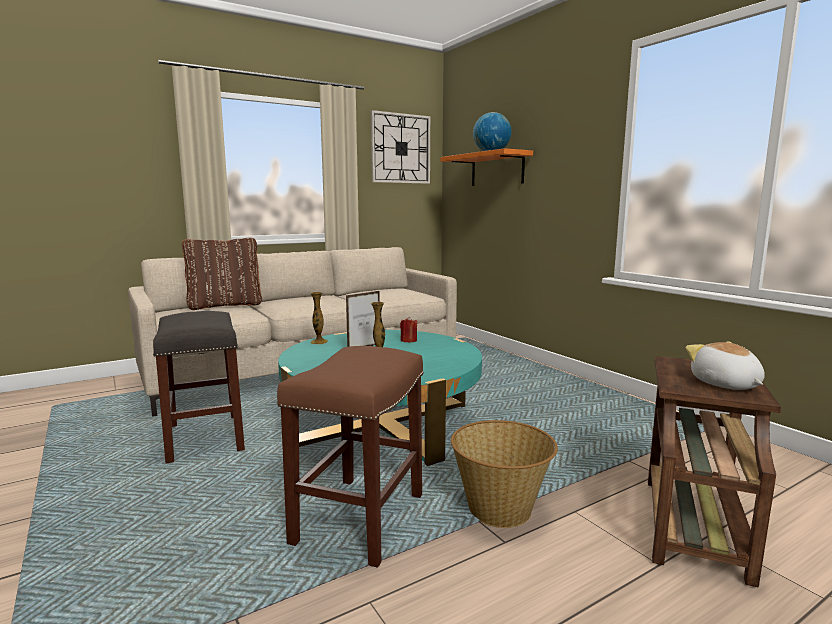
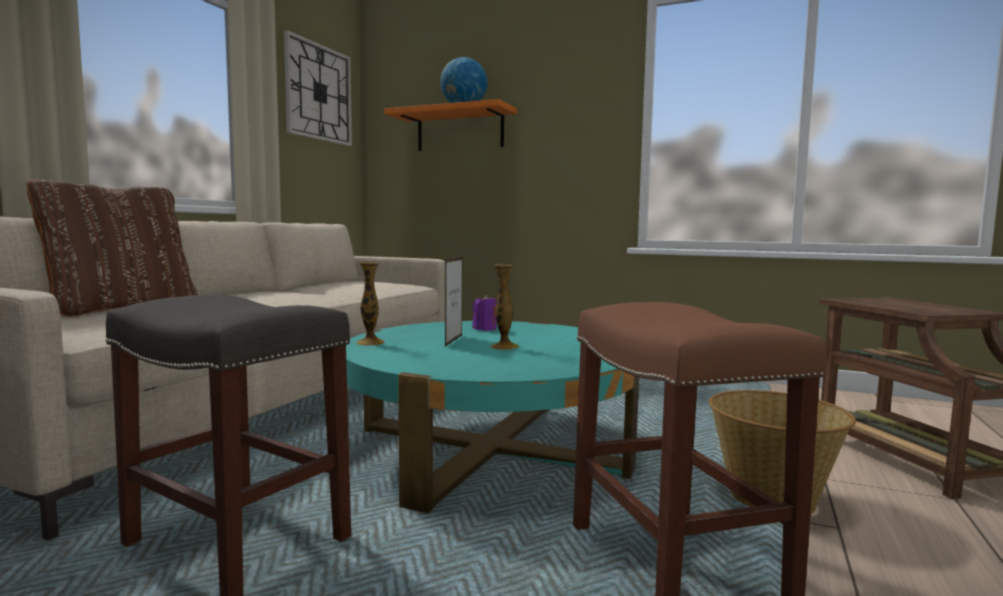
camera: 35 degrees left, 5 degrees down
(408, 340) = (485, 329): red candle -> purple candle
(725, 384) = (935, 307): plush toy -> none

